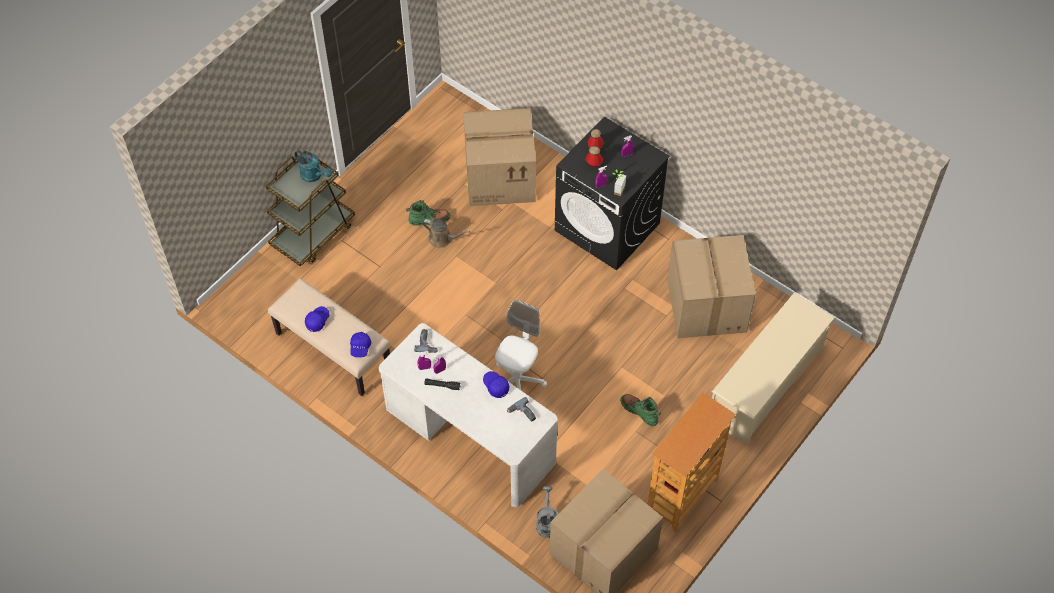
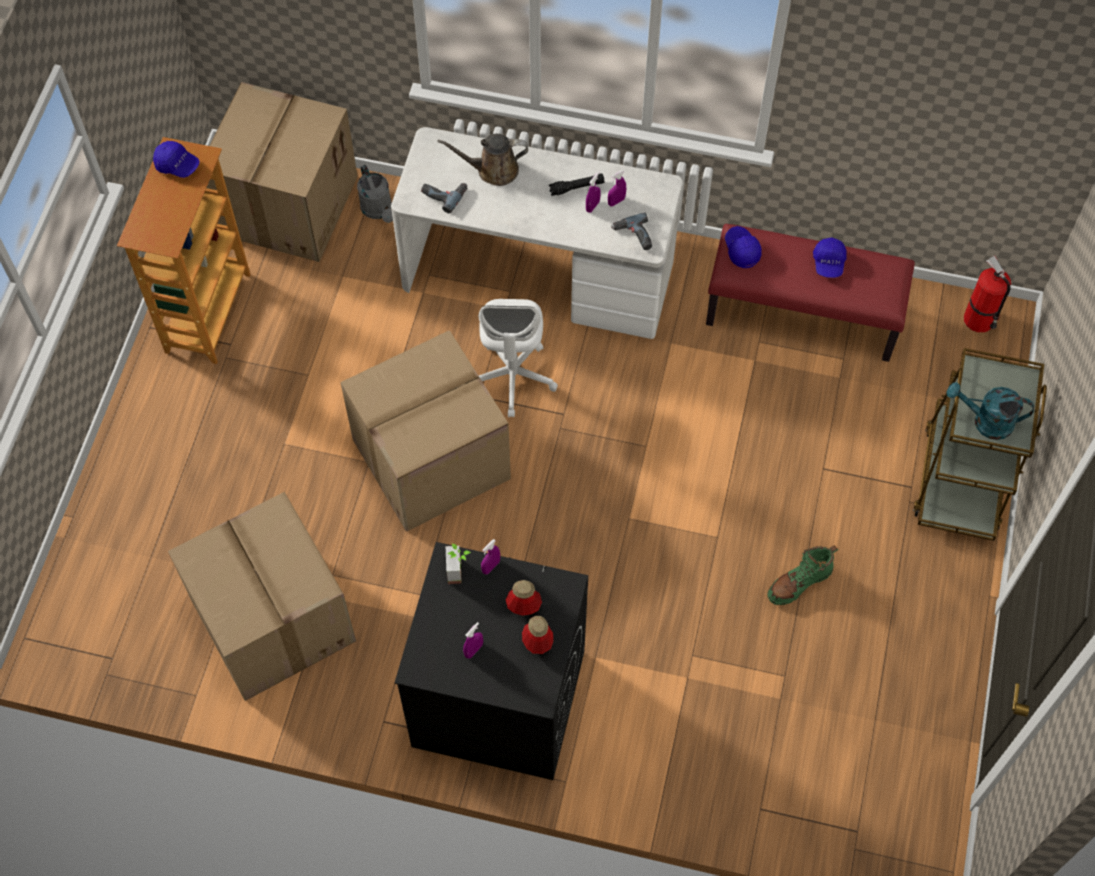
camera: 155 degrees right, 5 degrees up
(239, 307) = (980, 320): none -> fire extinguisher
(332, 350) = (803, 313): beige bench -> red bench
(442, 239) = (756, 557): brown watering can -> brown watering can (493, 170)
(496, 386) = (501, 216): blue cap -> blue cap (177, 165)
(501, 176) = (730, 721): cardboard box -> cardboard box (430, 461)
(639, 411) = (314, 405): green boot -> none
(765, 386) = (134, 520): beige shoe rack -> none

